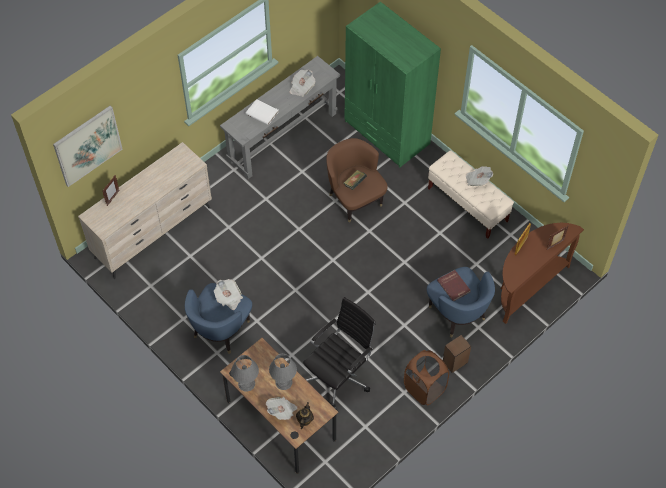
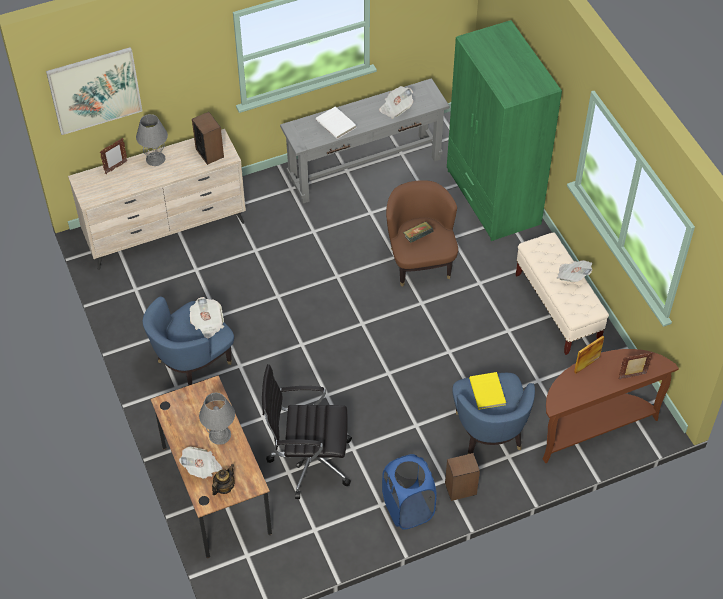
camera: 20 degrees right, 5 degrees down
(180, 165) = (210, 153): none -> speaker
(246, 383) = (175, 422): grey table lamp -> grey table lamp (155, 158)
(339, 377) = (309, 461): black office chair -> black office chair turned 150 degrees counterclockwise
(424, 389) = (408, 509): brown laundry basket -> blue laundry basket
(454, 286) = (488, 391): red book -> yellow book

